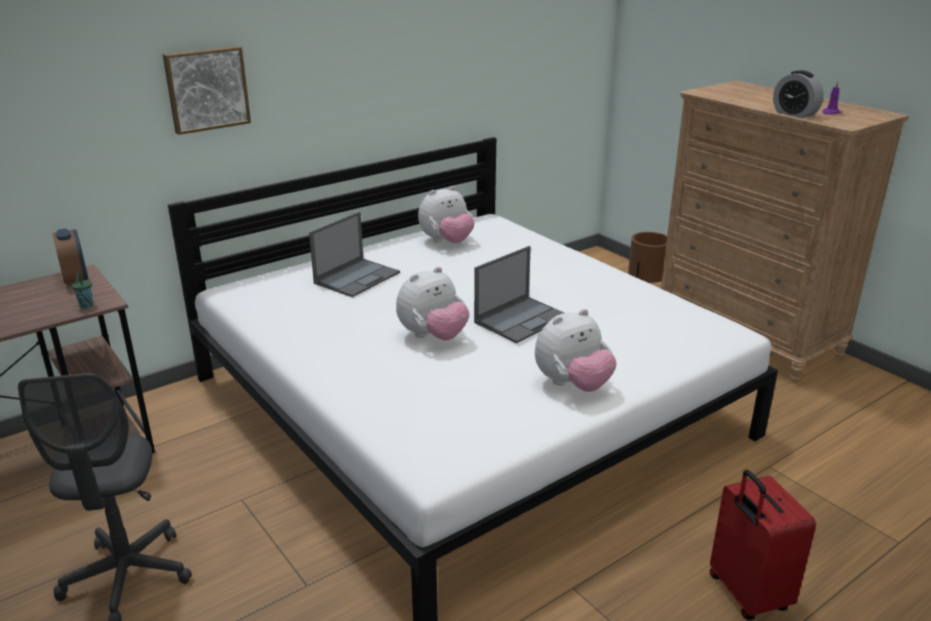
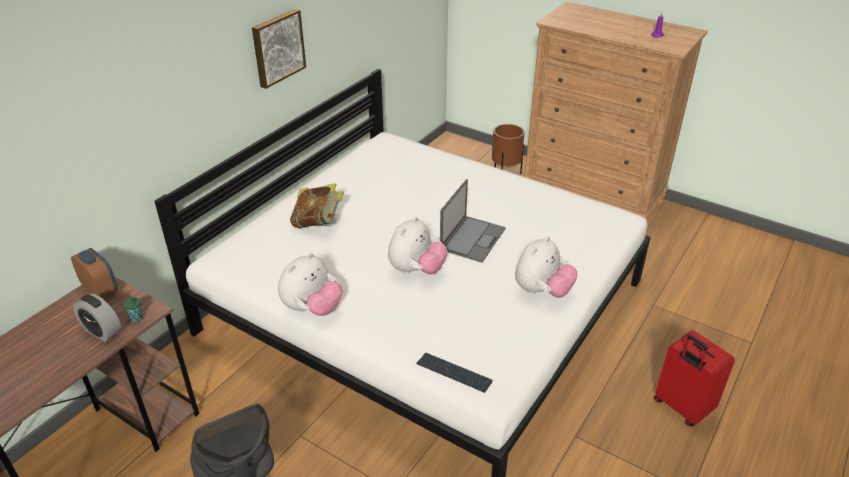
camera: 20 degrees left, 10 degrees up
(206, 89) = (170, 91): picture -> picture (277, 47)
(357, 277) = (318, 223): laptop -> book
(401, 441) = (454, 373): none -> keyboard
(446, 242) = (367, 170): plush toy -> plush toy (312, 309)
(794, 114) = (634, 40): alarm clock -> alarm clock (102, 331)

